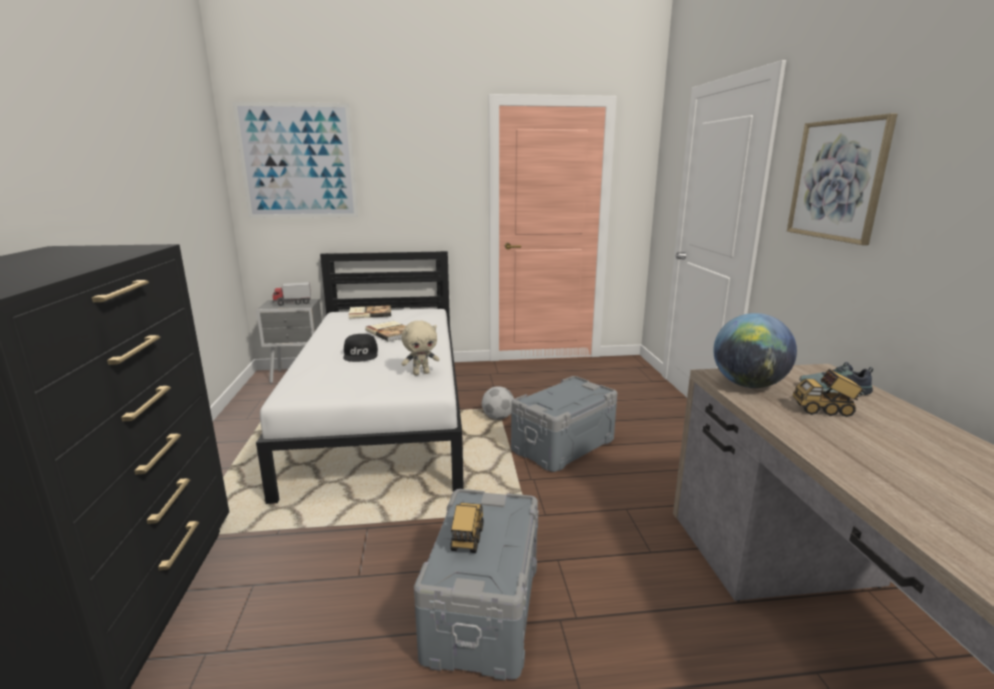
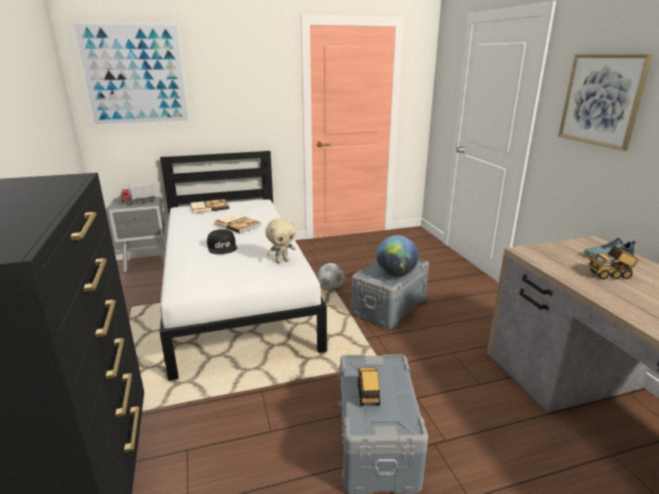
camera: 10 degrees left, 5 degrees up
(748, 385) = (550, 258): globe -> globe (395, 274)

